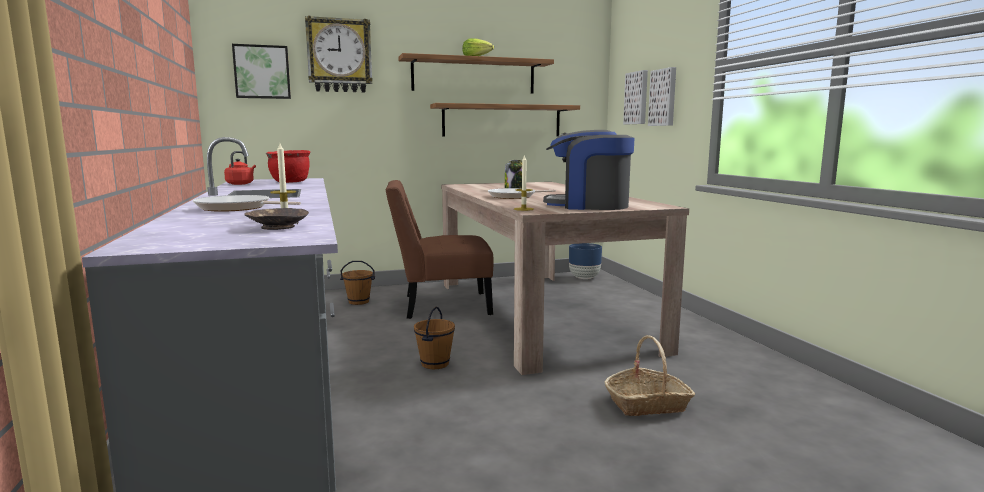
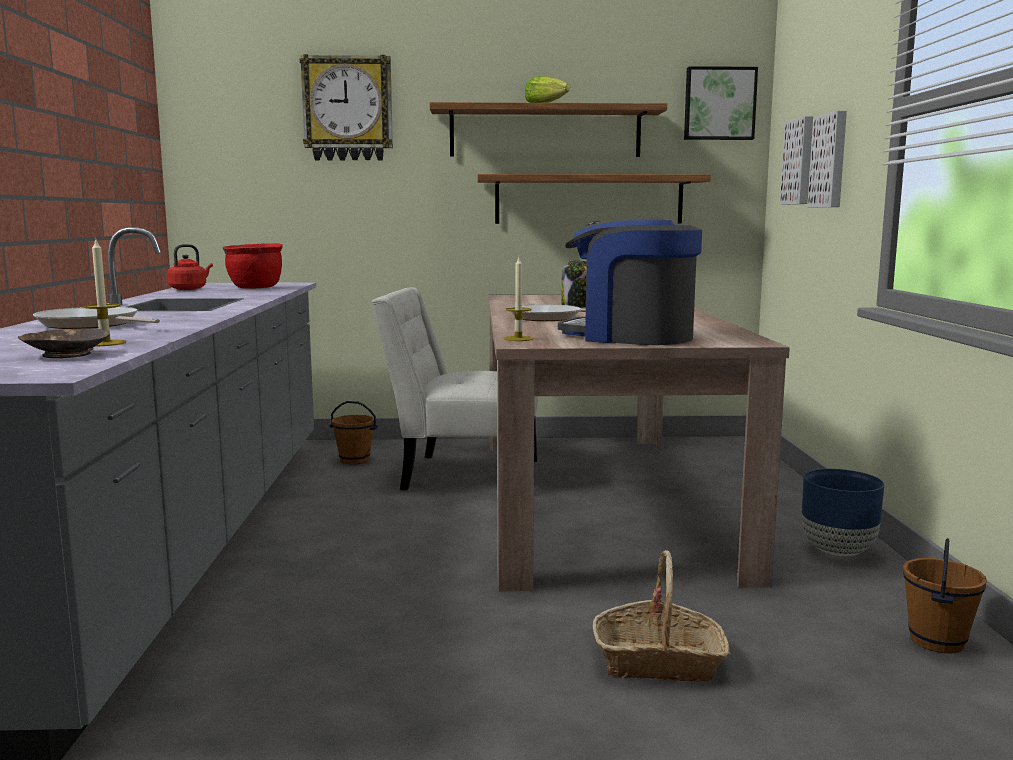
camera: 15 degrees right, 0 degrees up
(262, 72) = (244, 135): picture -> picture (719, 104)
(434, 364) = (388, 561): brown bucket -> brown bucket (936, 641)
(440, 305) = (462, 474): brown chair -> white chair
(584, 278) = (713, 448): blue planter -> blue planter (838, 551)

